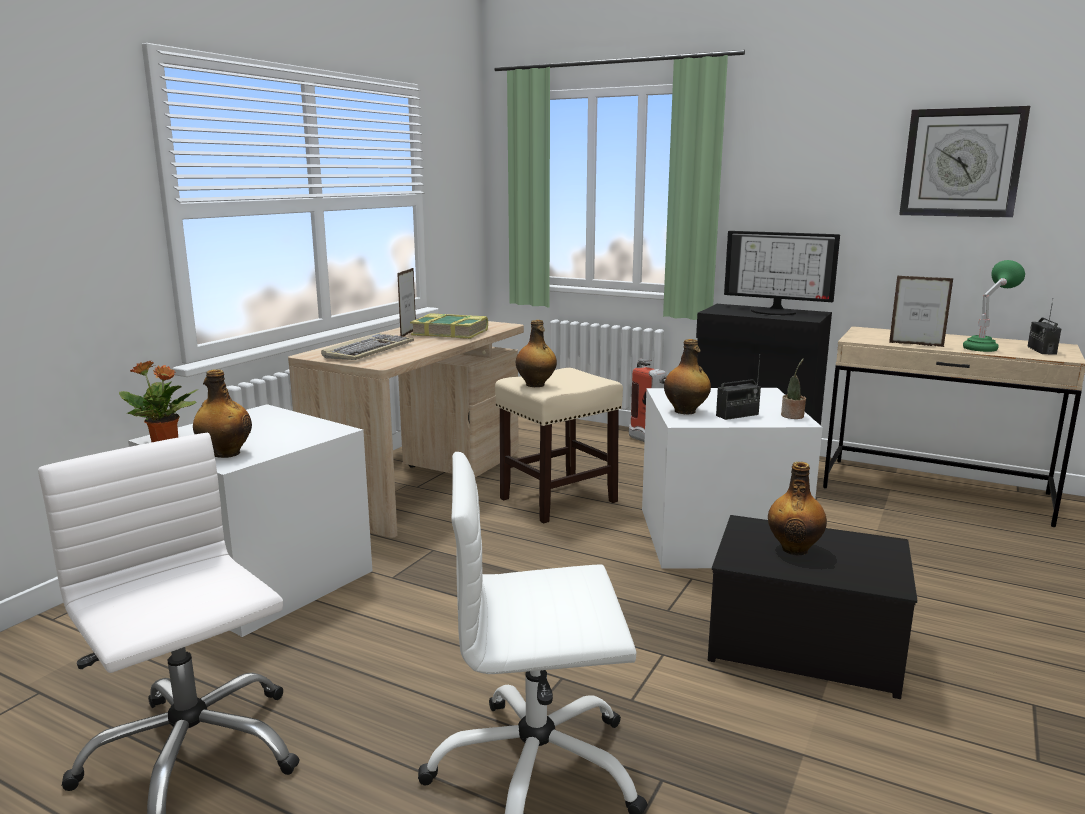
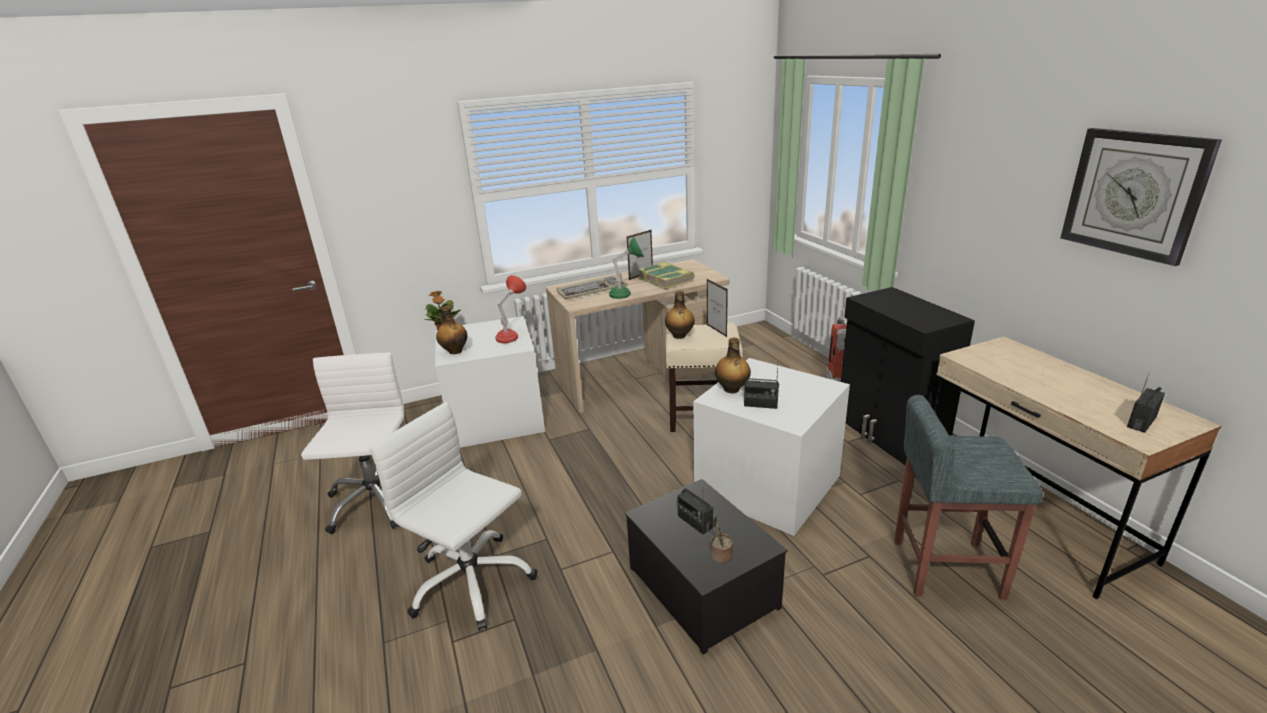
camera: 40 degrees right, 10 degrees up
(295, 424) = (512, 336): none -> red table lamp
(774, 311) = (917, 309): monitor -> none
(793, 416) = (799, 418): potted plant -> potted plant (720, 556)
(794, 549) = (694, 522): bottle -> radio
(916, 344) = (1009, 377): picture frame -> picture frame (716, 331)
(948, 545) = (944, 568): none -> grey stool
(985, 348) = (1078, 401): green table lamp -> green table lamp (626, 295)

